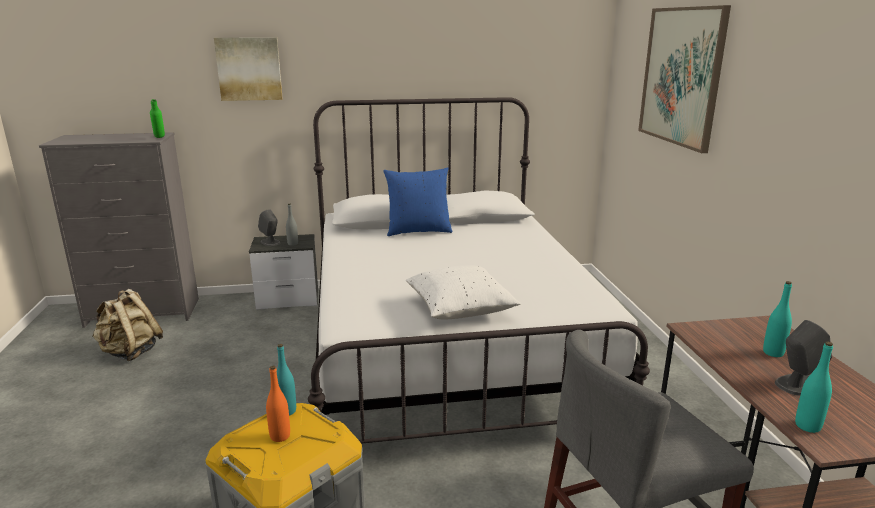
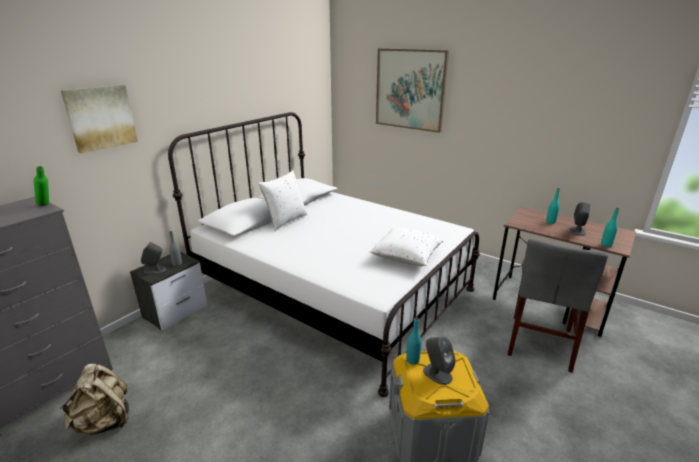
camera: 45 degrees left, 5 degrees up
(280, 436) = (437, 374): orange bottle -> grey speaker
(418, 231) = (285, 220): blue pillow -> white pillow

